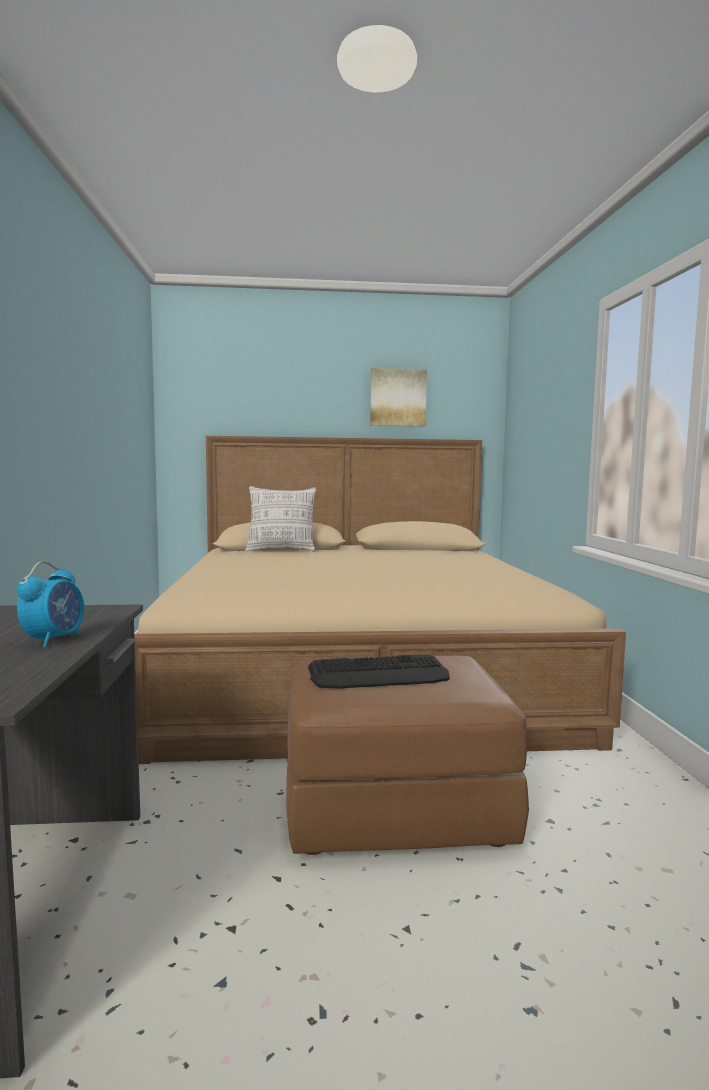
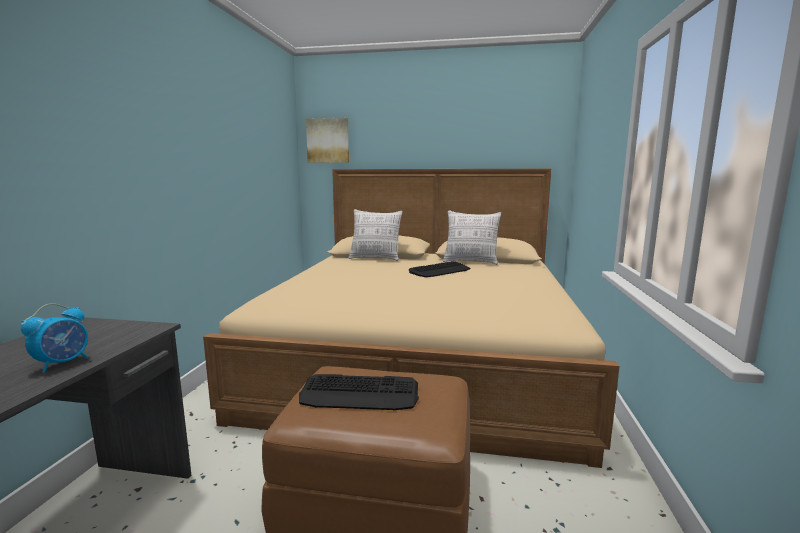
camera: 15 degrees right, 5 degrees up
(377, 558) = (440, 270): none -> keyboard
(398, 397) = (480, 134): picture -> picture (328, 140)
(404, 550) = (471, 262): none -> pillow

